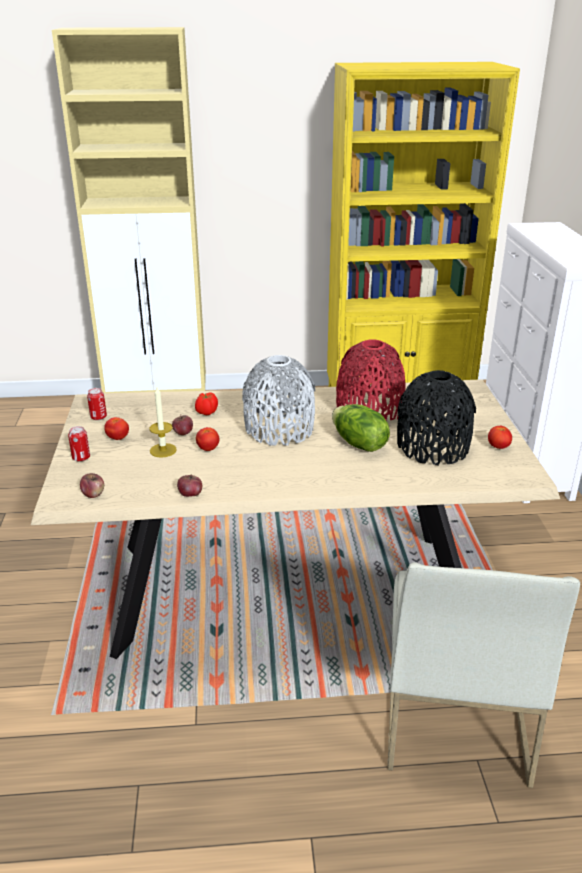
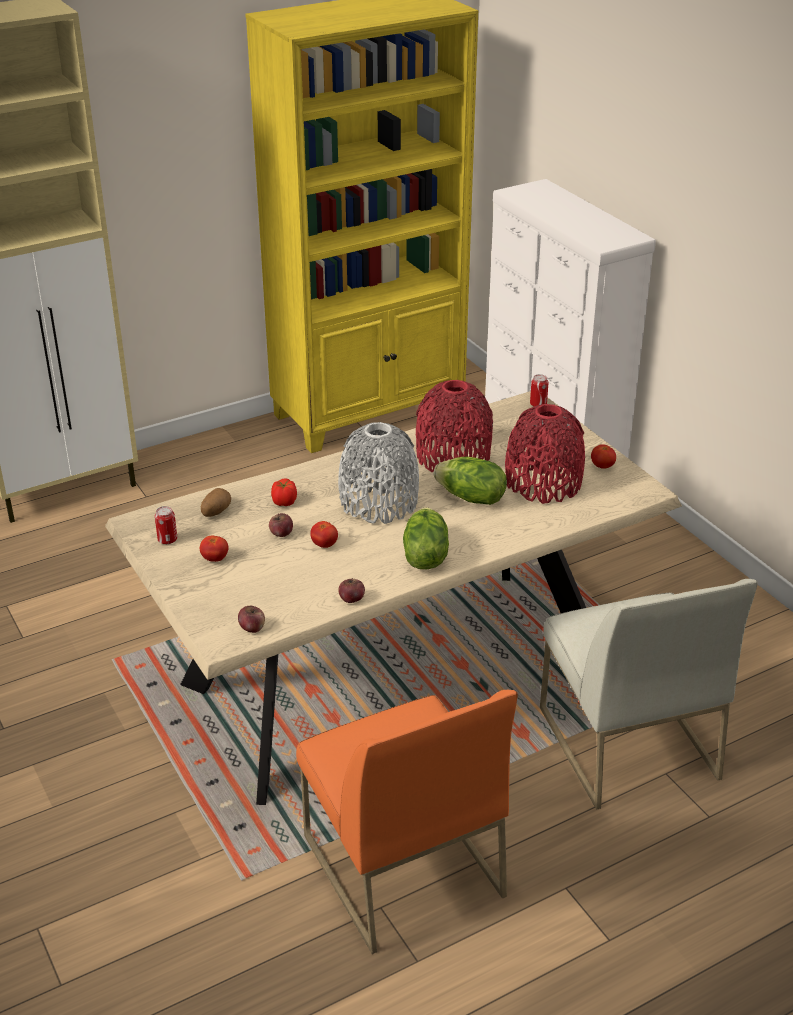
camera: 25 degrees left, 5 degrees up
(81, 458) = (197, 592): can -> can (538, 404)
(151, 407) = (215, 512): none -> potato
(163, 450) = (278, 559): candle -> none
(181, 753) = (400, 865): none -> orange chair
(280, 477) = (424, 556): none -> lettuce
(432, 447) = (543, 483): black vase -> red vase

